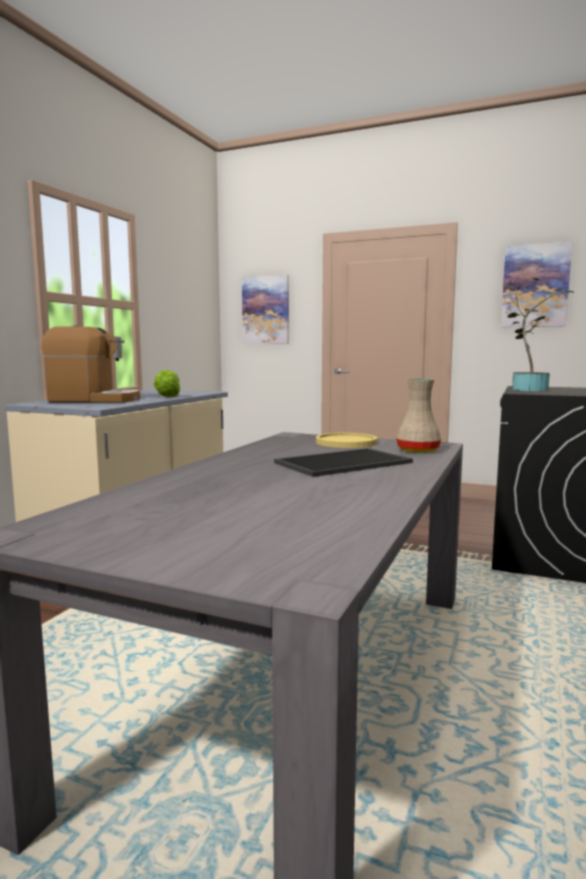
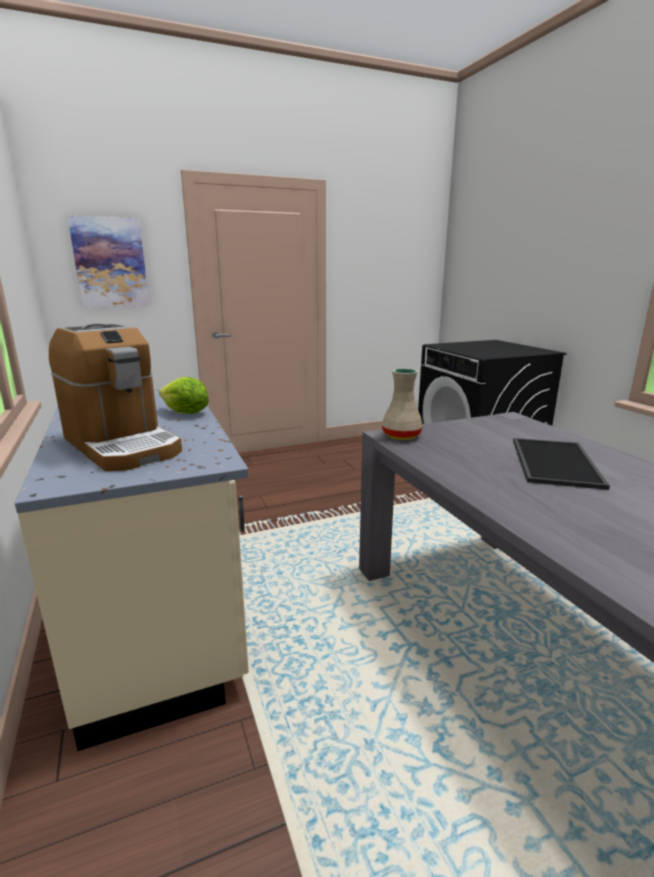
camera: 45 degrees left, 10 degrees up
(94, 400) = (122, 445): coffee machine -> coffee machine turned 90 degrees clockwise
(346, 442) = (458, 433): yellow plate -> none
(416, 450) = (528, 429): beige vase -> beige vase (400, 436)
(527, 389) = (463, 349): potted plant -> none
(535, 286) = (388, 249): picture -> none

